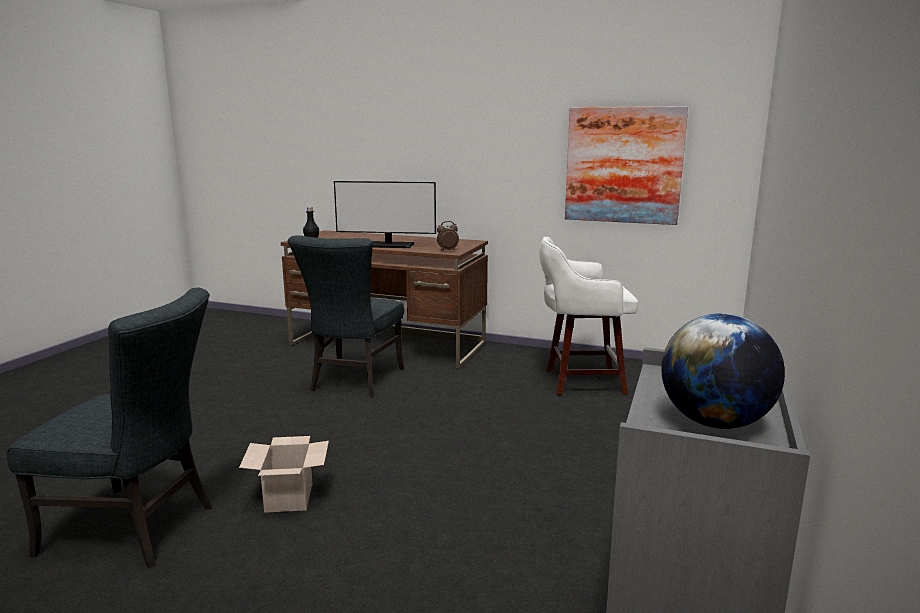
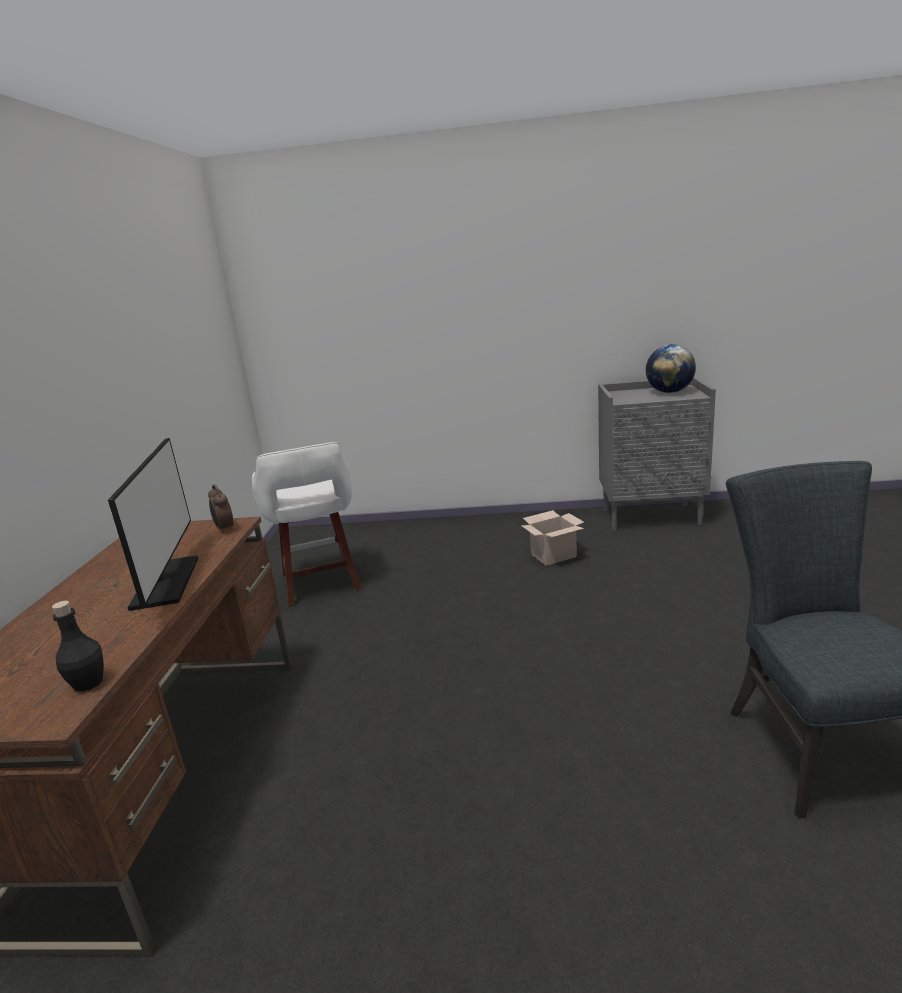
camera: 105 degrees left, 5 degrees up
(290, 498) = (667, 670): cardboard box -> cardboard box (554, 555)
(354, 381) = (357, 747): grey chair -> none
(623, 165) = (187, 367): picture -> none

